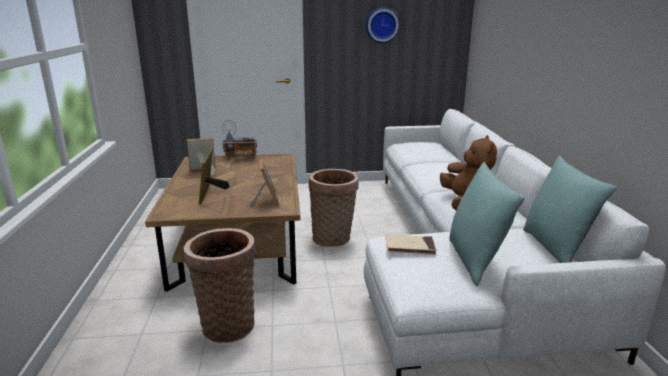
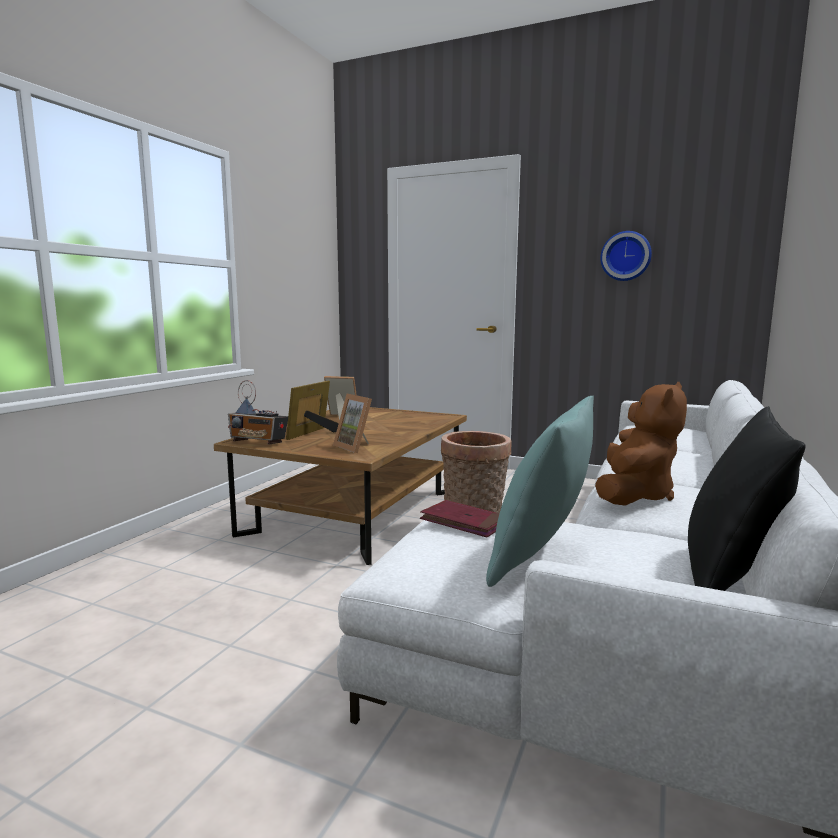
camera: 30 degrees right, 10 degrees down
(227, 324) = (248, 583): basket -> none
(241, 157) = (399, 411): radio -> radio (259, 442)
(266, 201) = (356, 447): picture frame -> picture frame turned 120 degrees clockwise
(410, 247) = (464, 522): beige book -> red book
(555, 248) = (729, 581): turquoise pillow -> black pillow

